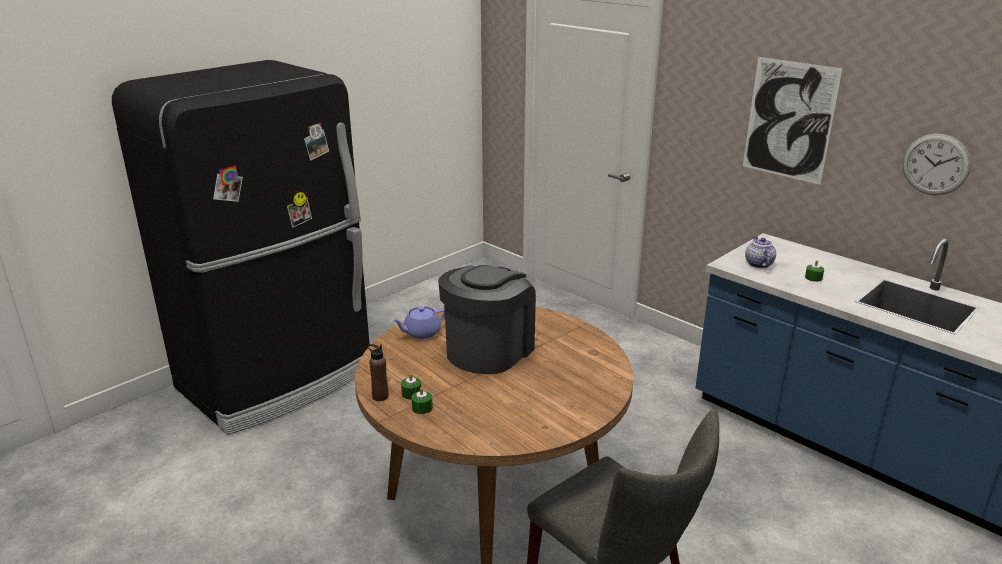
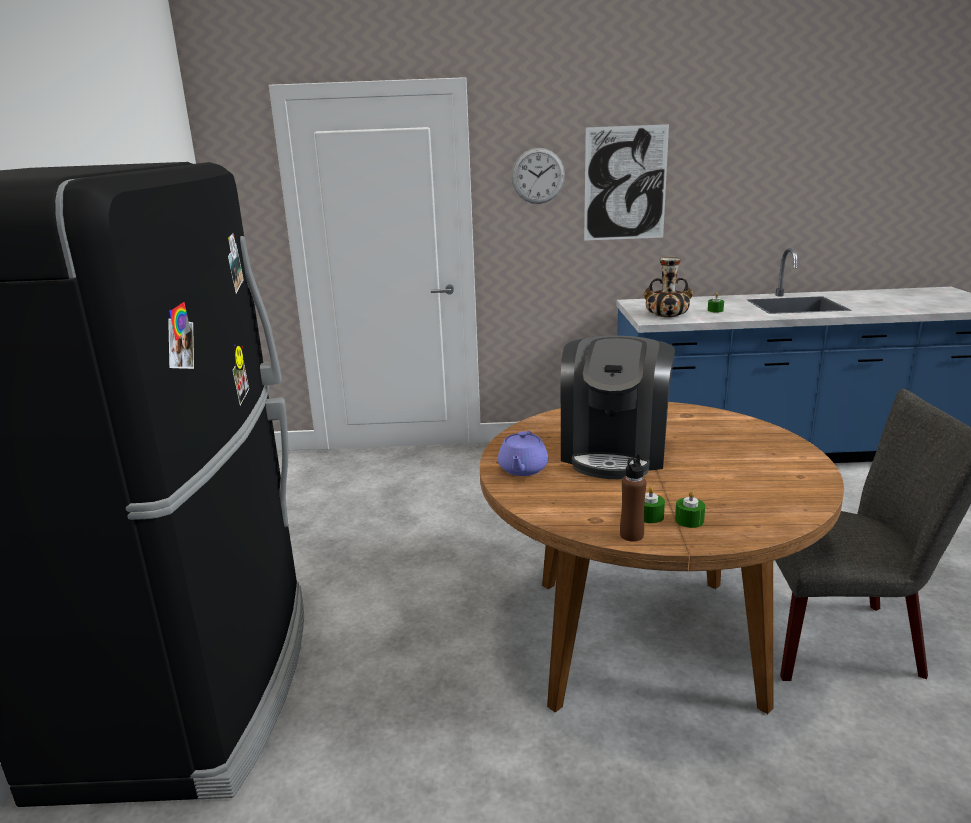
camera: 45 degrees left, 5 degrees down
(488, 350) = (614, 452): coffee machine -> coffee machine turned 150 degrees counterclockwise
(758, 264) = (666, 314): teapot -> vase
(935, 164) = (757, 192): wall clock -> wall clock (538, 176)

